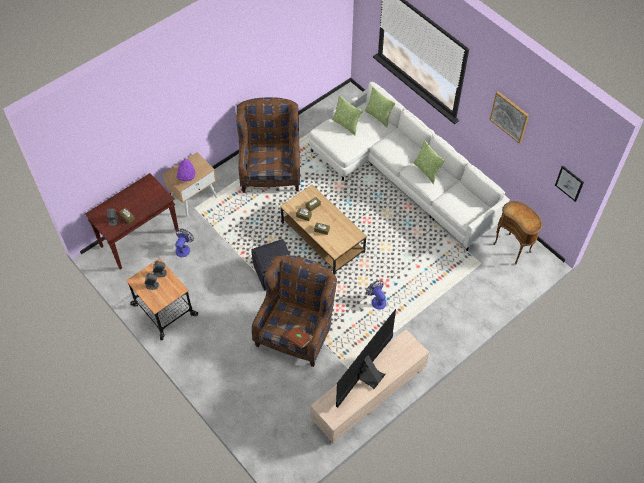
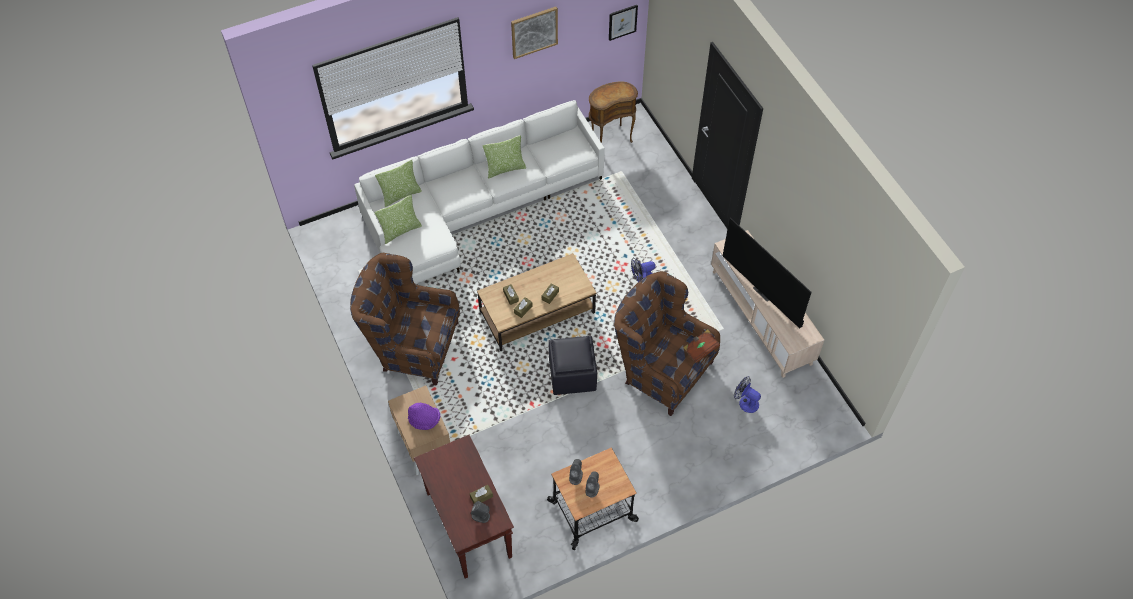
camera: 75 degrees left, 0 degrees up
(184, 248) = (503, 472): fan -> fan (745, 402)

